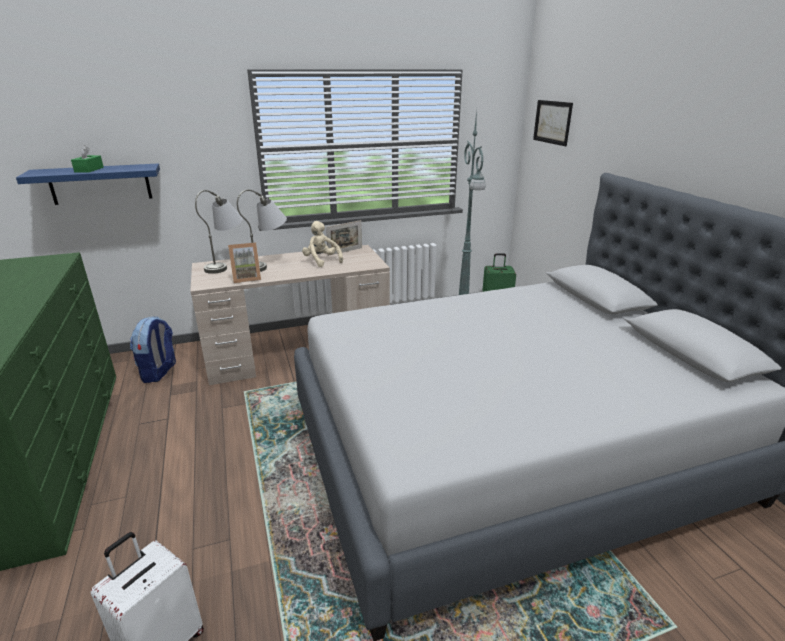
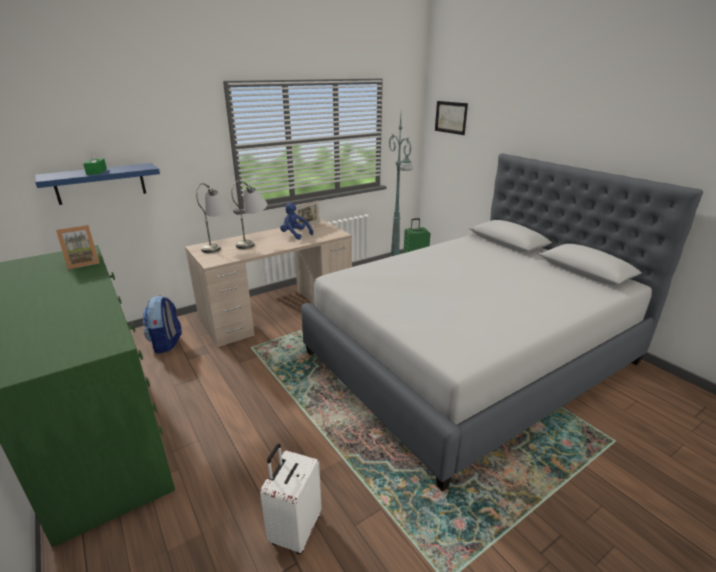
camera: 15 degrees left, 0 degrees up
(246, 278) = (244, 254): picture frame -> picture frame (83, 263)
(321, 261) = (295, 235): beige plush toy -> blue plush toy

